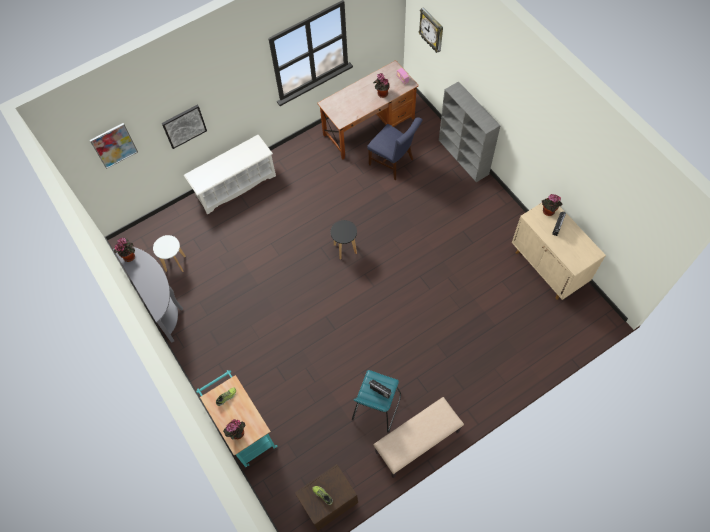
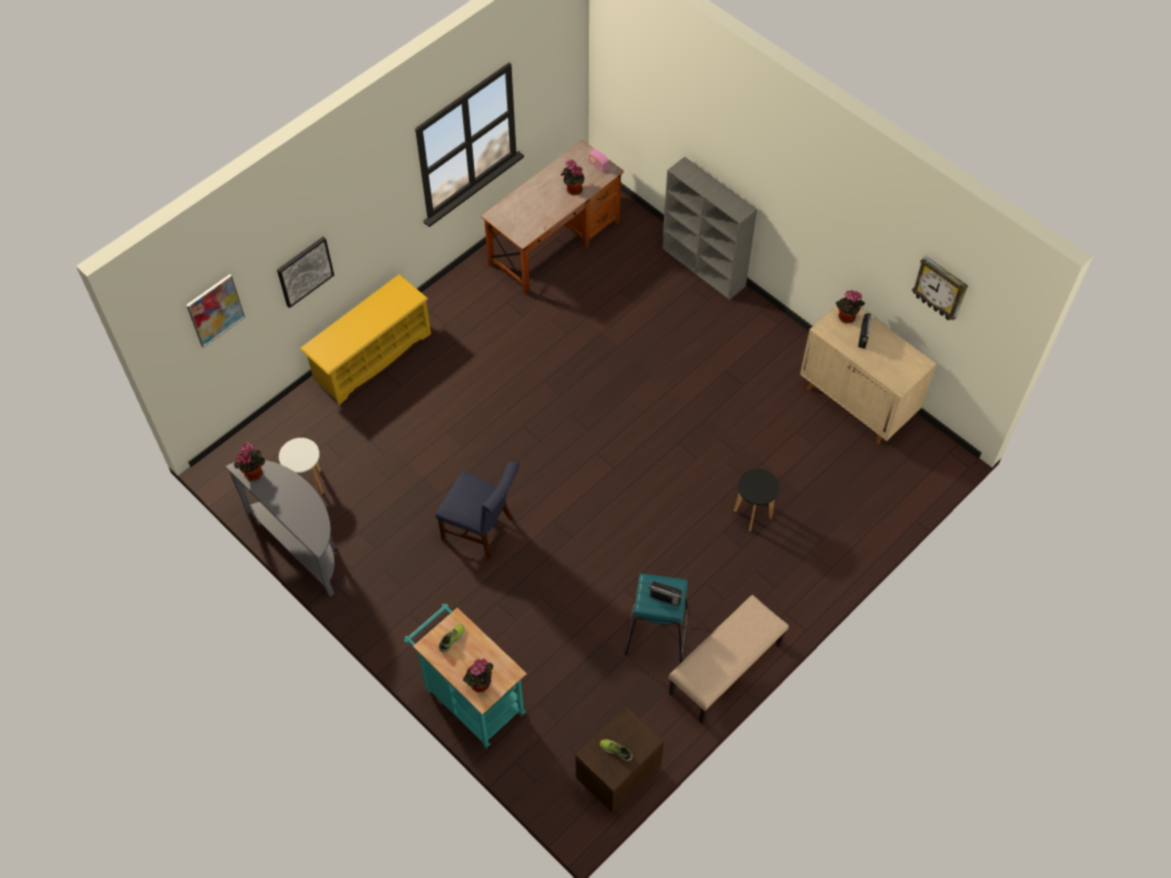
camera: 15 degrees left, 5 degrees down
(235, 185) = (372, 356): white shoe rack -> yellow shoe rack
(345, 249) = (560, 422): black stool -> black stool (753, 514)
(393, 163) = (603, 290): blue chair -> blue chair (482, 530)
(432, 30) = (635, 90): wall clock -> wall clock (940, 288)

